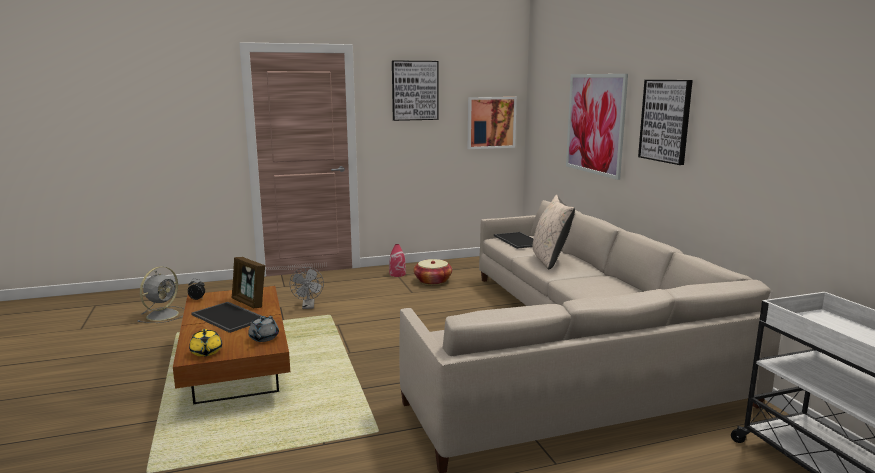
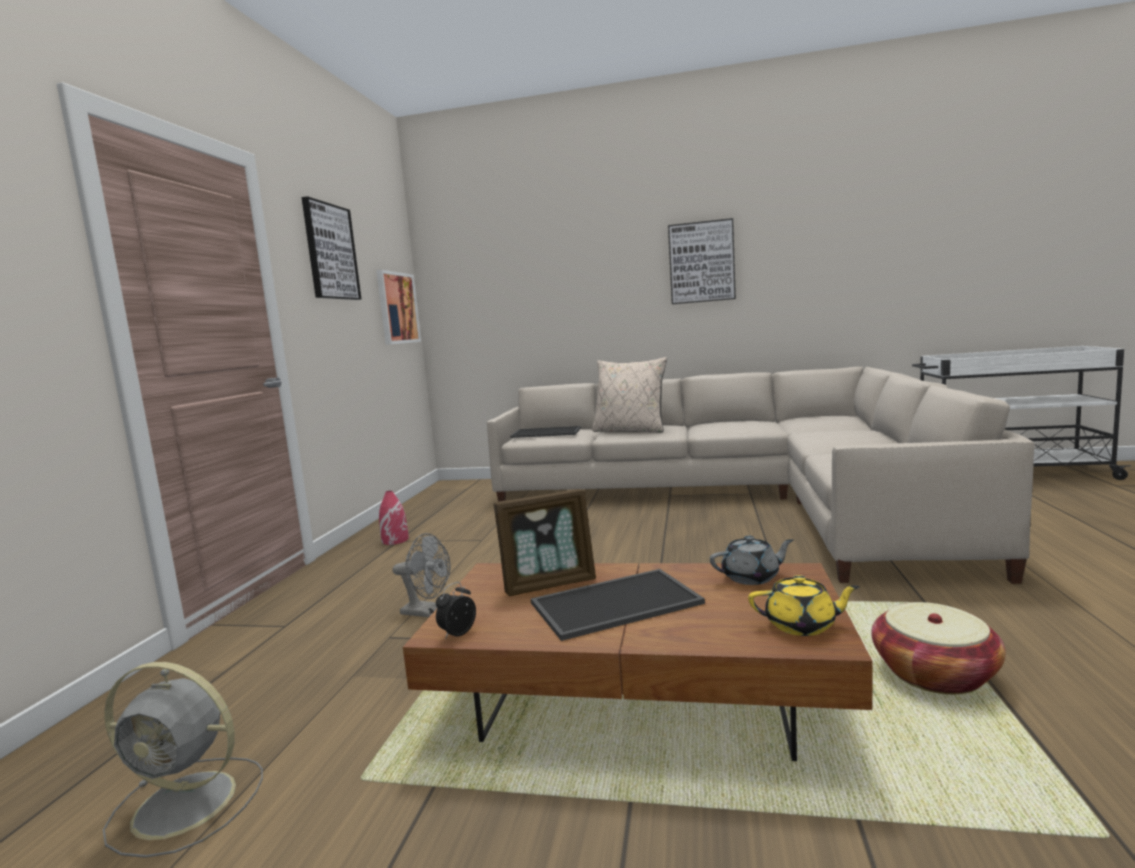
camera: 60 degrees left, 5 degrees down
(163, 314) = (189, 804): grey fan -> grey fan turned 135 degrees clockwise
(263, 338) = (752, 577): grey teapot -> grey teapot turned 45 degrees counterclockwise
(432, 281) = (459, 525): basket -> basket (934, 674)
(595, 124) = (581, 285): picture -> none

